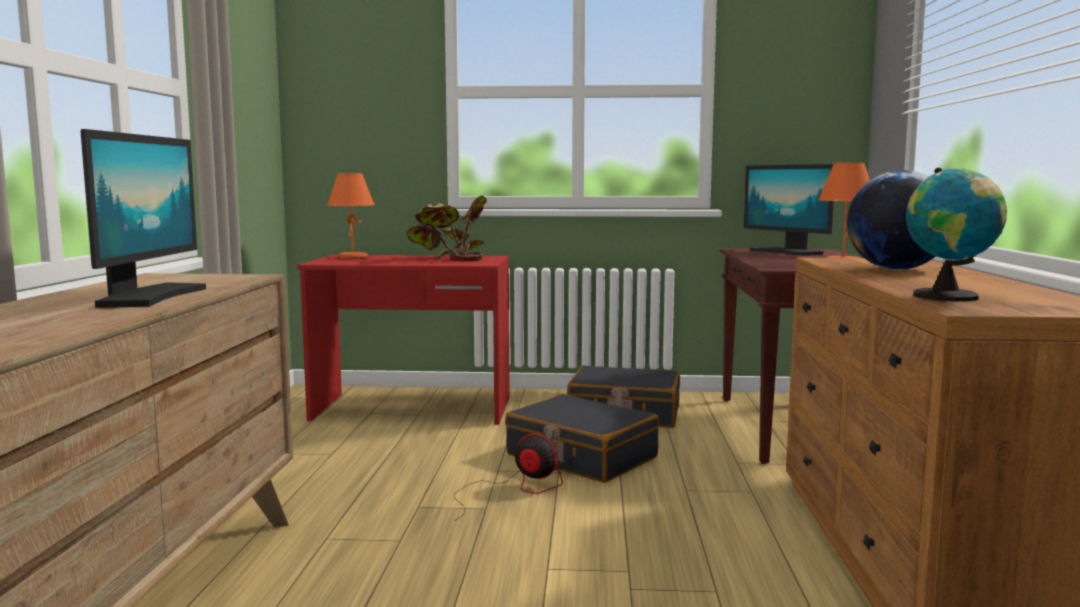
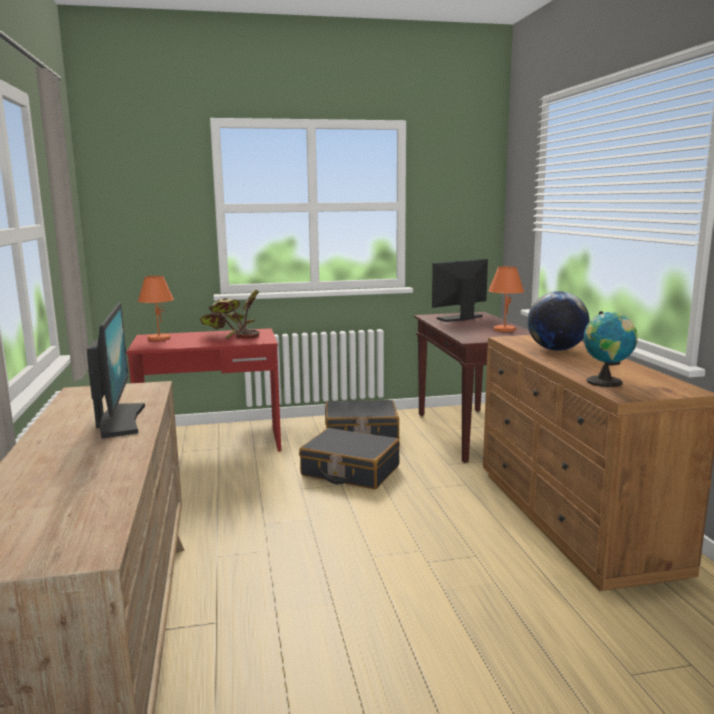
camera: 15 degrees left, 5 degrees up
(513, 490) = (320, 502): fan -> none
(786, 252) = (460, 318): monitor -> monitor turned 105 degrees clockwise

